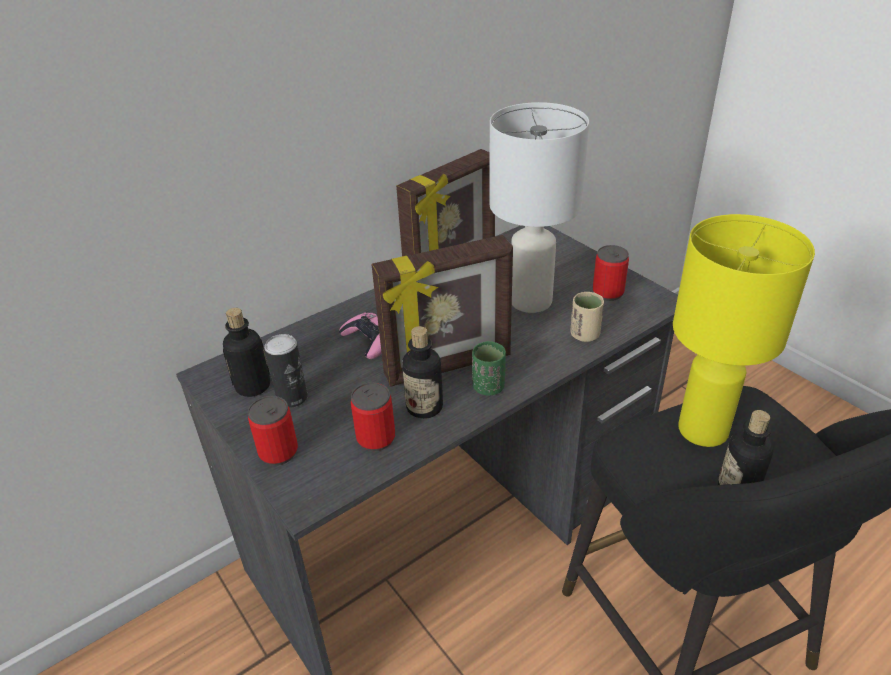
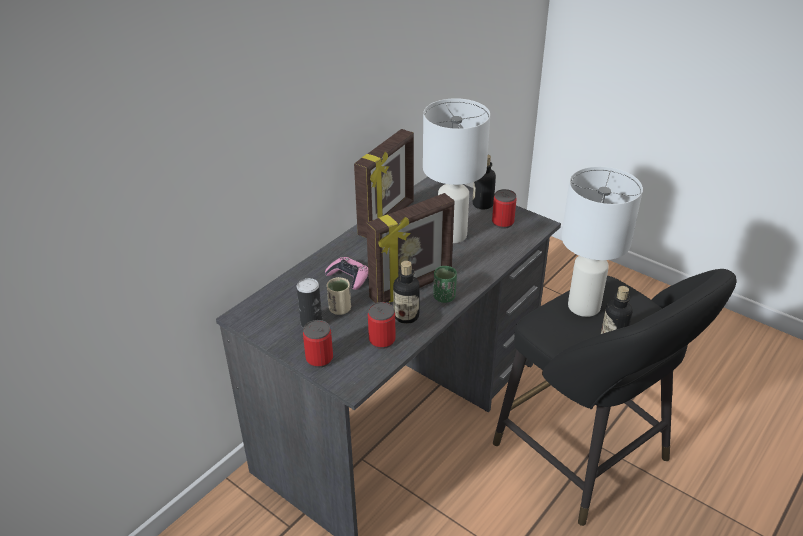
camera: 15 degrees left, 0 degrees up
(253, 386) = (279, 319): bottle -> bottle (482, 204)
(584, 335) = (496, 254): beige cup -> beige cup (340, 309)
(704, 430) = (584, 307): yellow table lamp -> white table lamp

